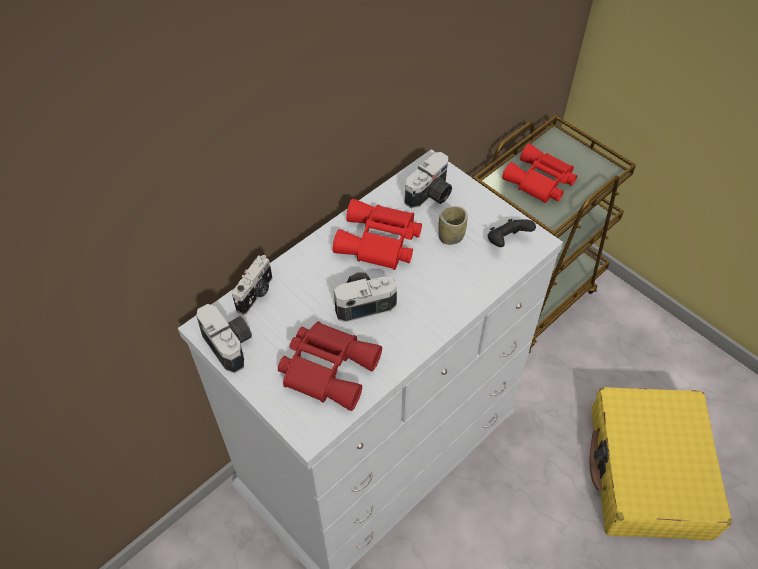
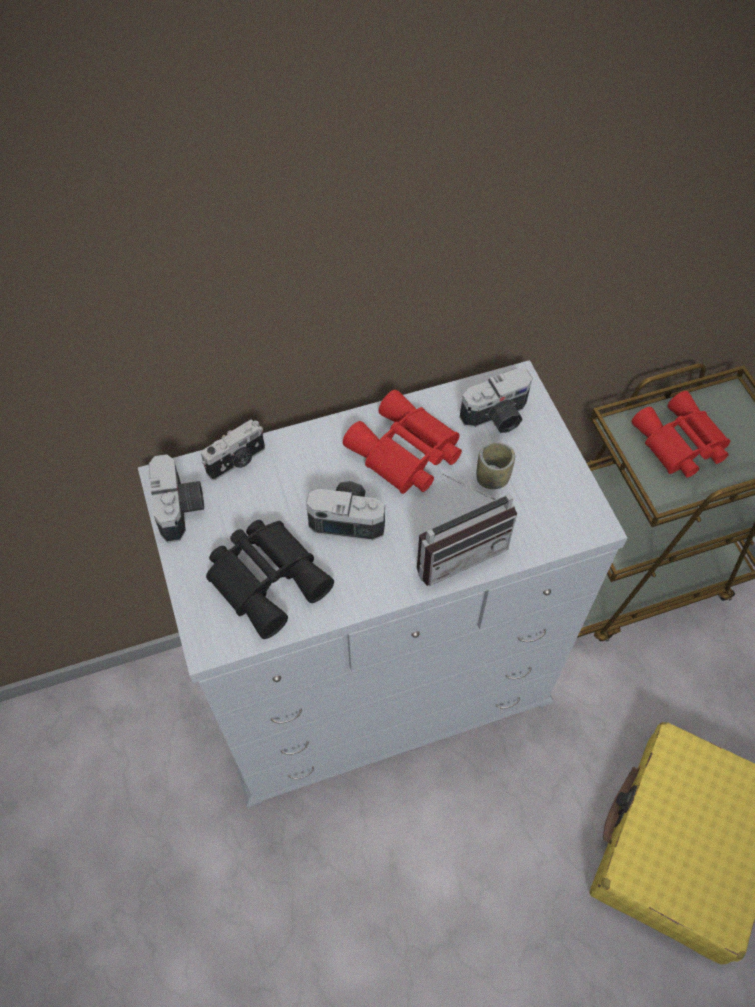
camera: 25 degrees right, 5 degrees up
(328, 367) = (269, 578): red binoculars -> black binoculars
(454, 293) = (458, 549): none -> radio
(506, 241) = (556, 510): black game controller -> none

